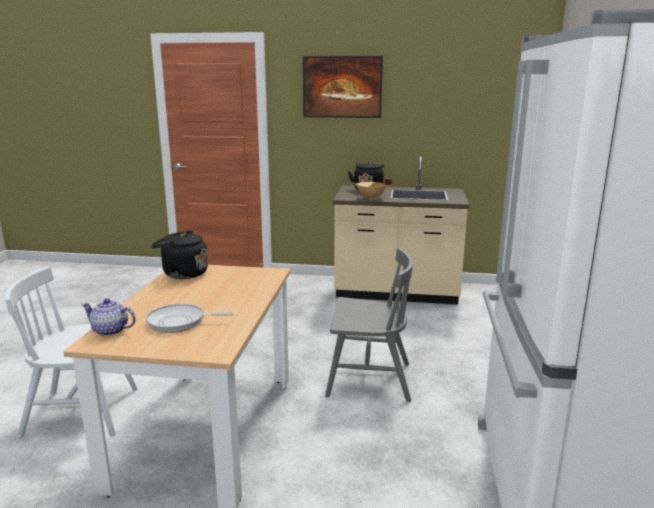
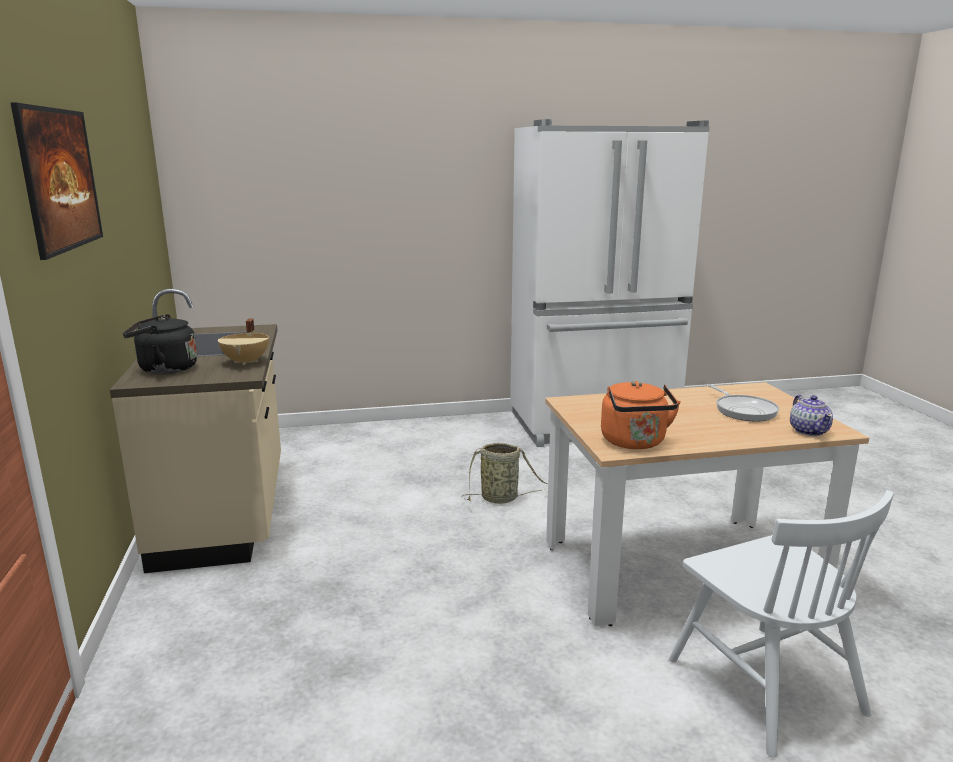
camera: 110 degrees left, 0 degrees up
(182, 274) = (635, 443): black kettle -> orange kettle
(368, 379) = (502, 498): grey chair -> basket

